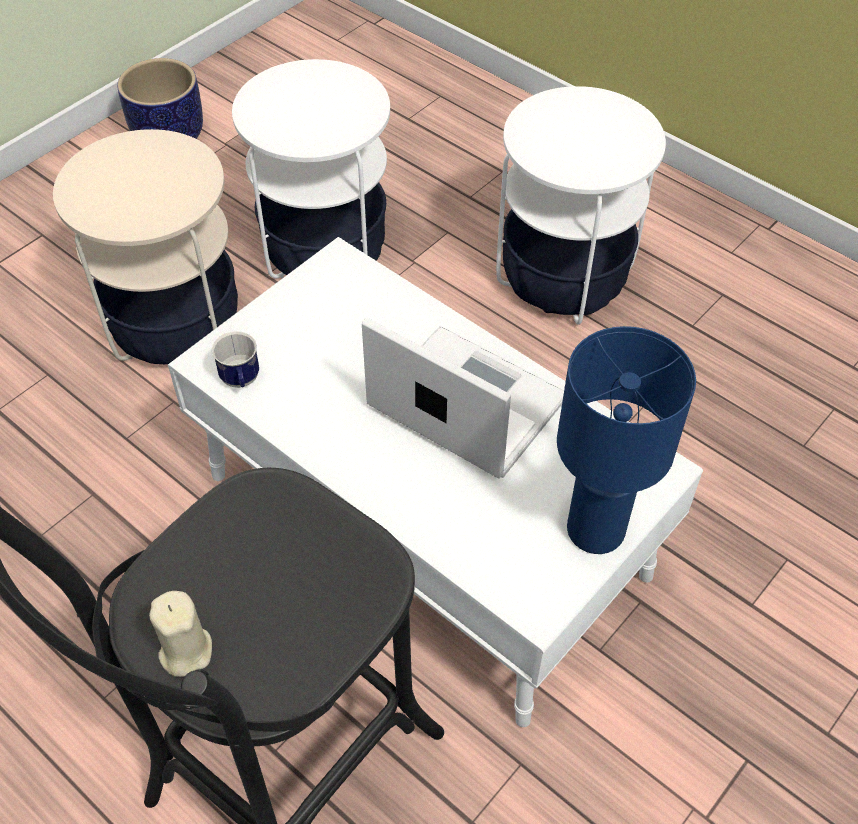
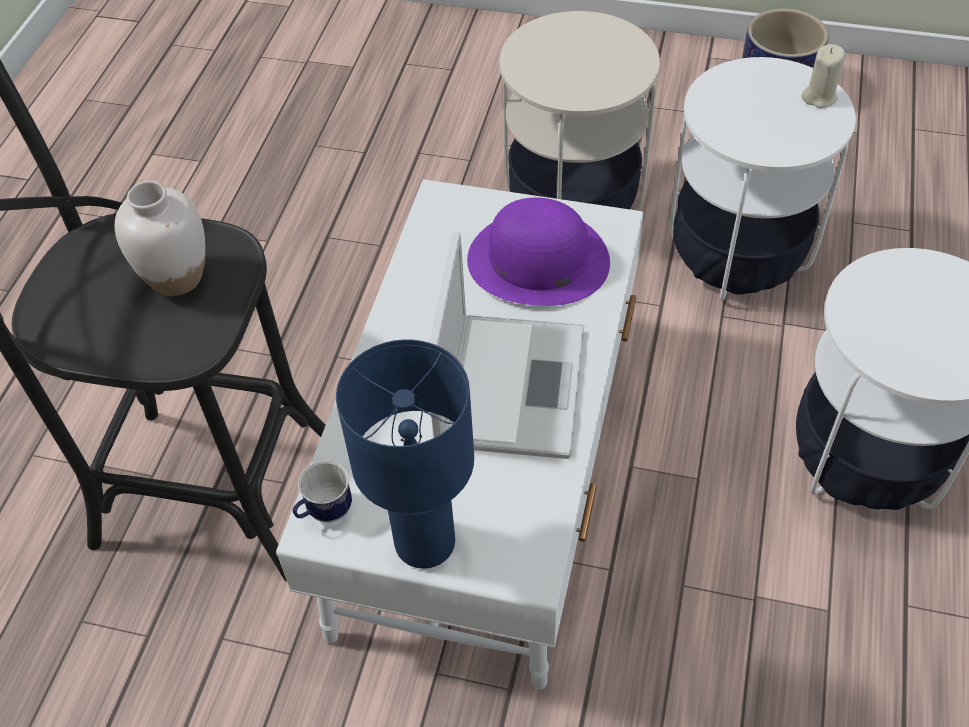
camera: 65 degrees right, 0 degrees up
(185, 650) = (74, 273): beige candle -> beige candle (819, 97)
(241, 382) = (433, 229): mug -> mug (324, 512)
(265, 554) = (176, 278): none -> white vase
(339, 326) = (537, 260): none -> purple hat

